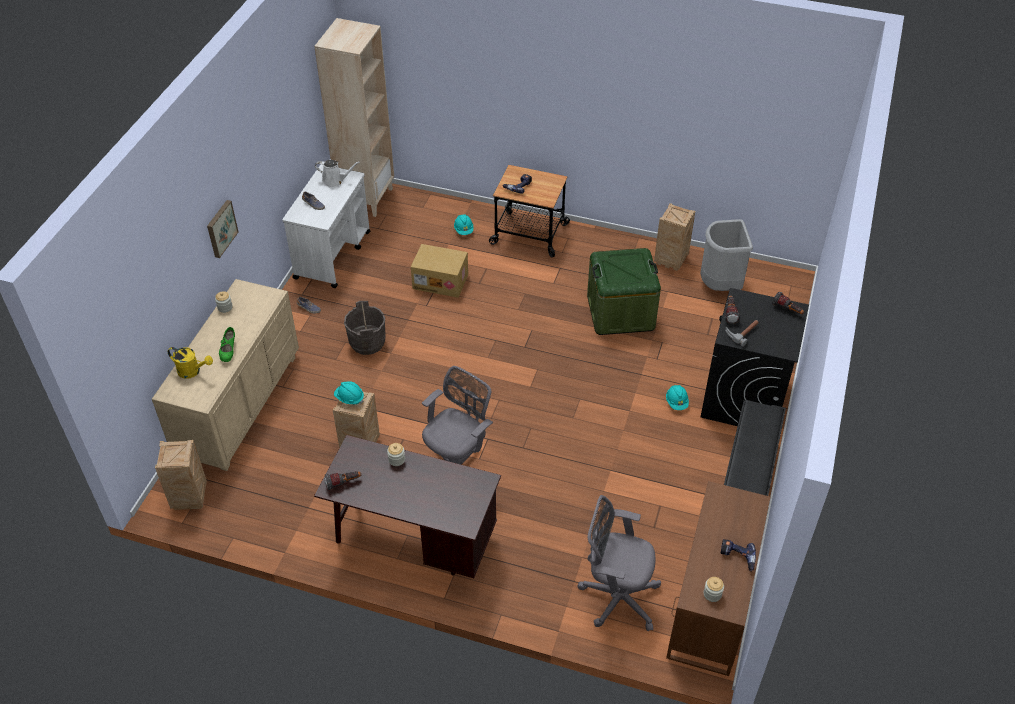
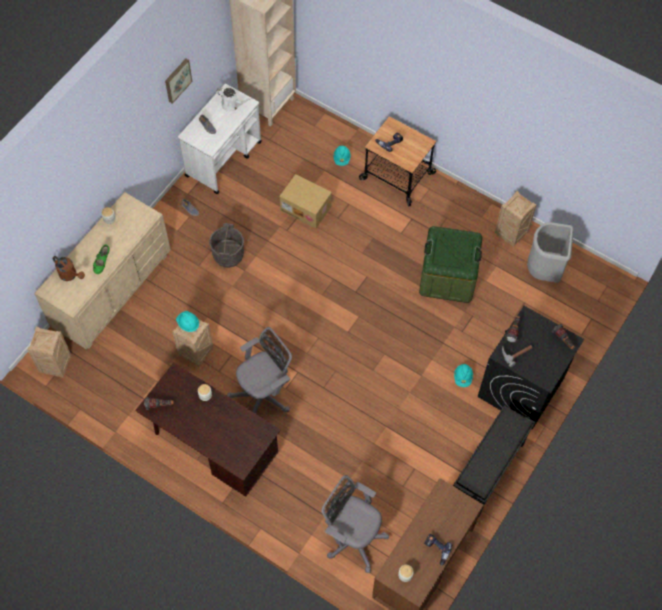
camera: 15 degrees right, 15 degrees up
(192, 371) = (70, 275): yellow watering can -> brown watering can
(220, 228) = (114, 158): picture -> picture (177, 80)

